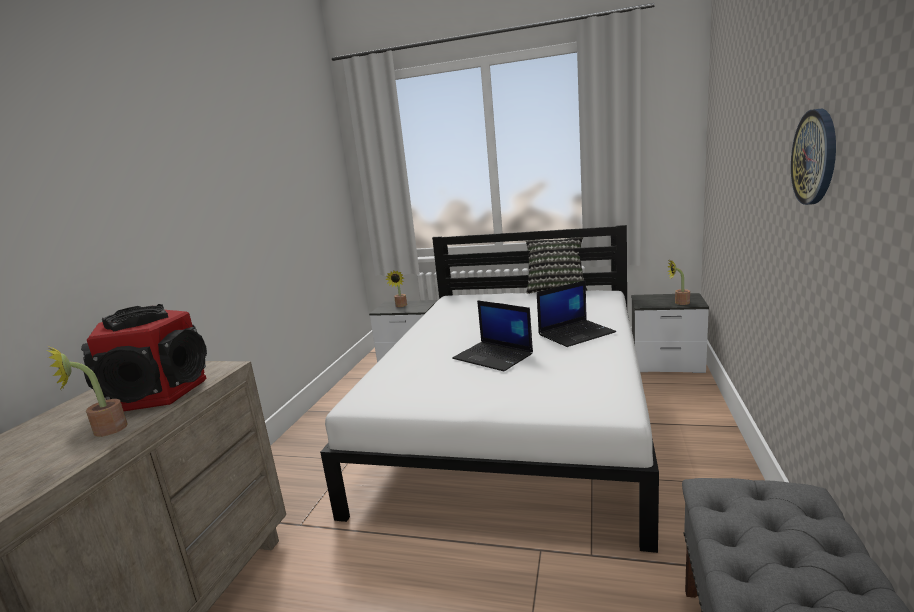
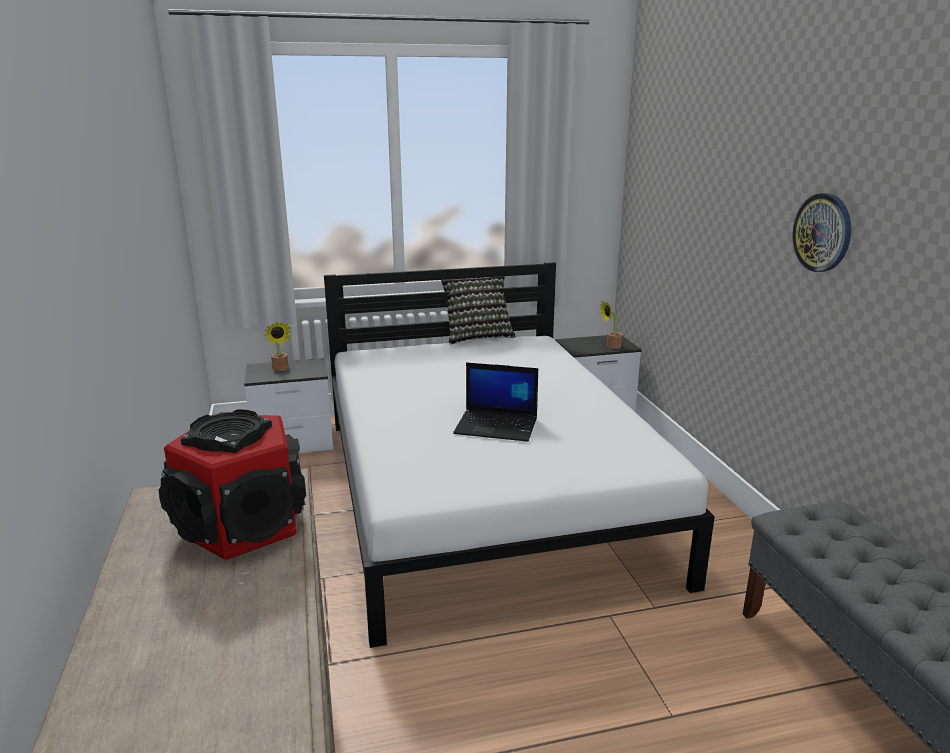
camera: 30 degrees left, 5 degrees up
(103, 431) = (258, 582): potted plant -> none
(576, 333) = (557, 390): laptop -> none

